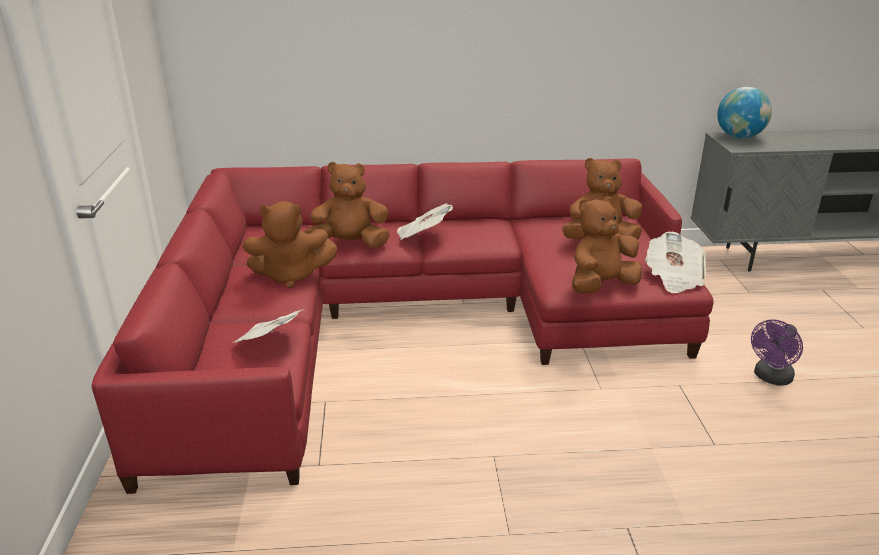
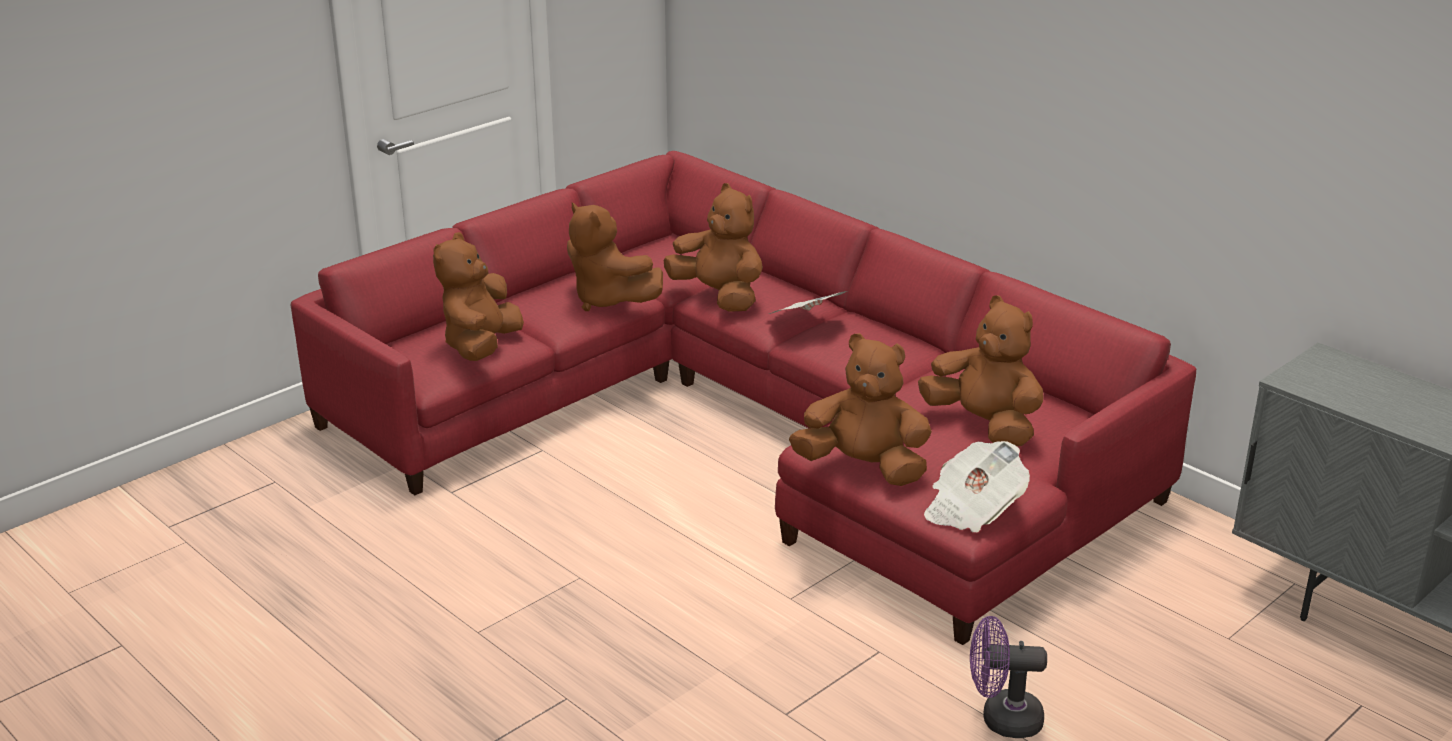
camera: 50 degrees right, 0 degrees up
(270, 342) = (481, 347): newspaper -> brown plush toy
(739, 137) = (1347, 370): globe -> none

